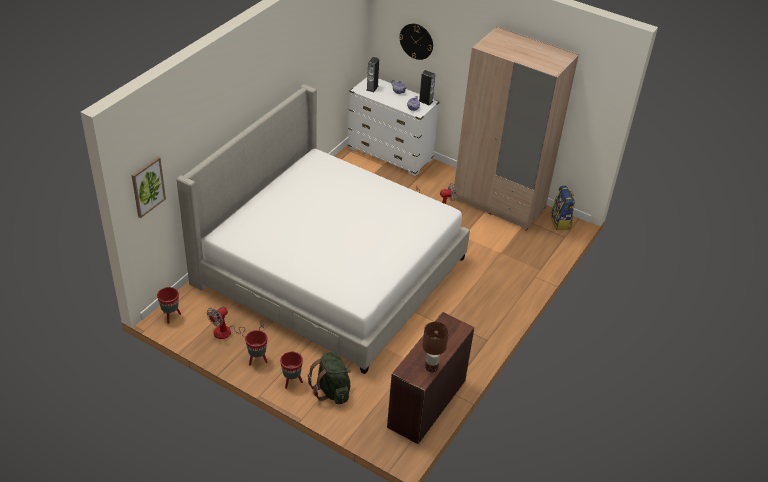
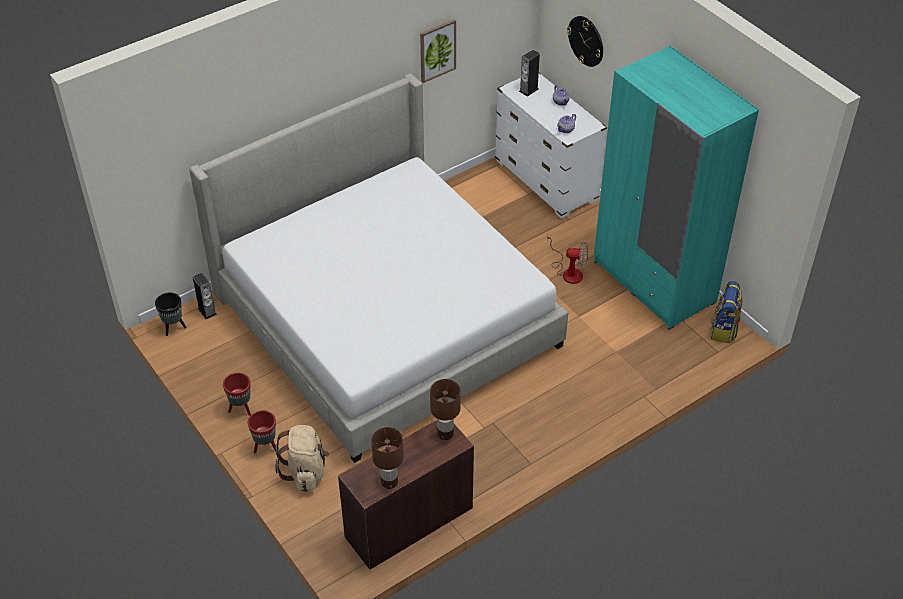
camera: 25 degrees right, 5 degrees up
(148, 186) = (146, 172): picture -> picture (437, 50)
(171, 316) = (174, 328): red planter -> black planter
(229, 333) = (226, 366): fan -> none
(332, 390) = (305, 471): green backpack -> beige backpack
(425, 101) = (588, 123): speaker -> speaker (207, 311)
(450, 324) = (445, 434): none -> brown table lamp
(499, 203) = (654, 282): beige wardrobe -> turquoise wardrobe

